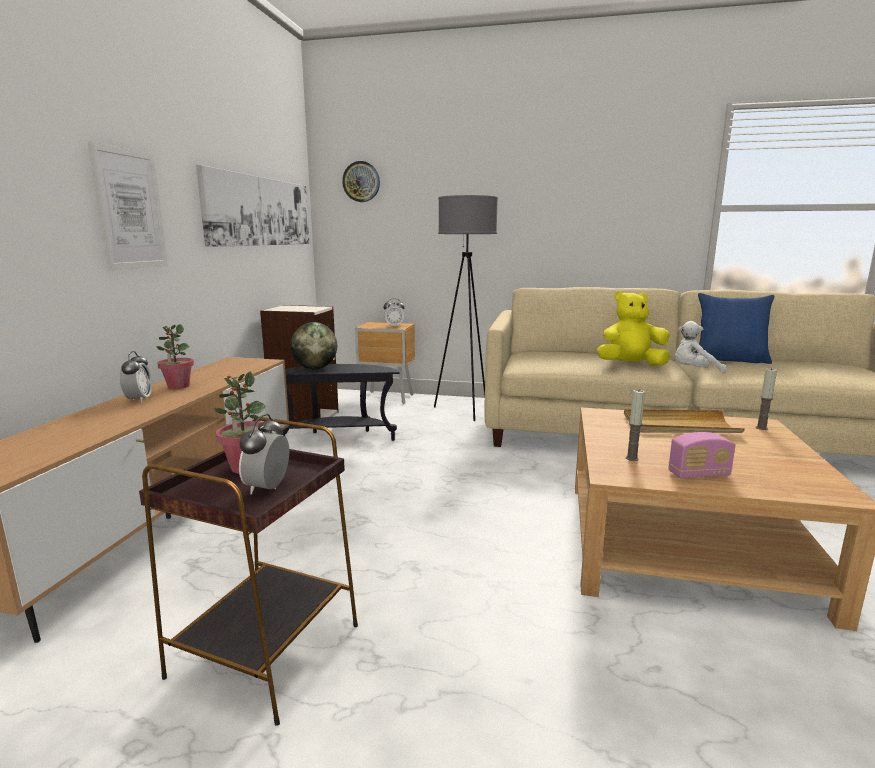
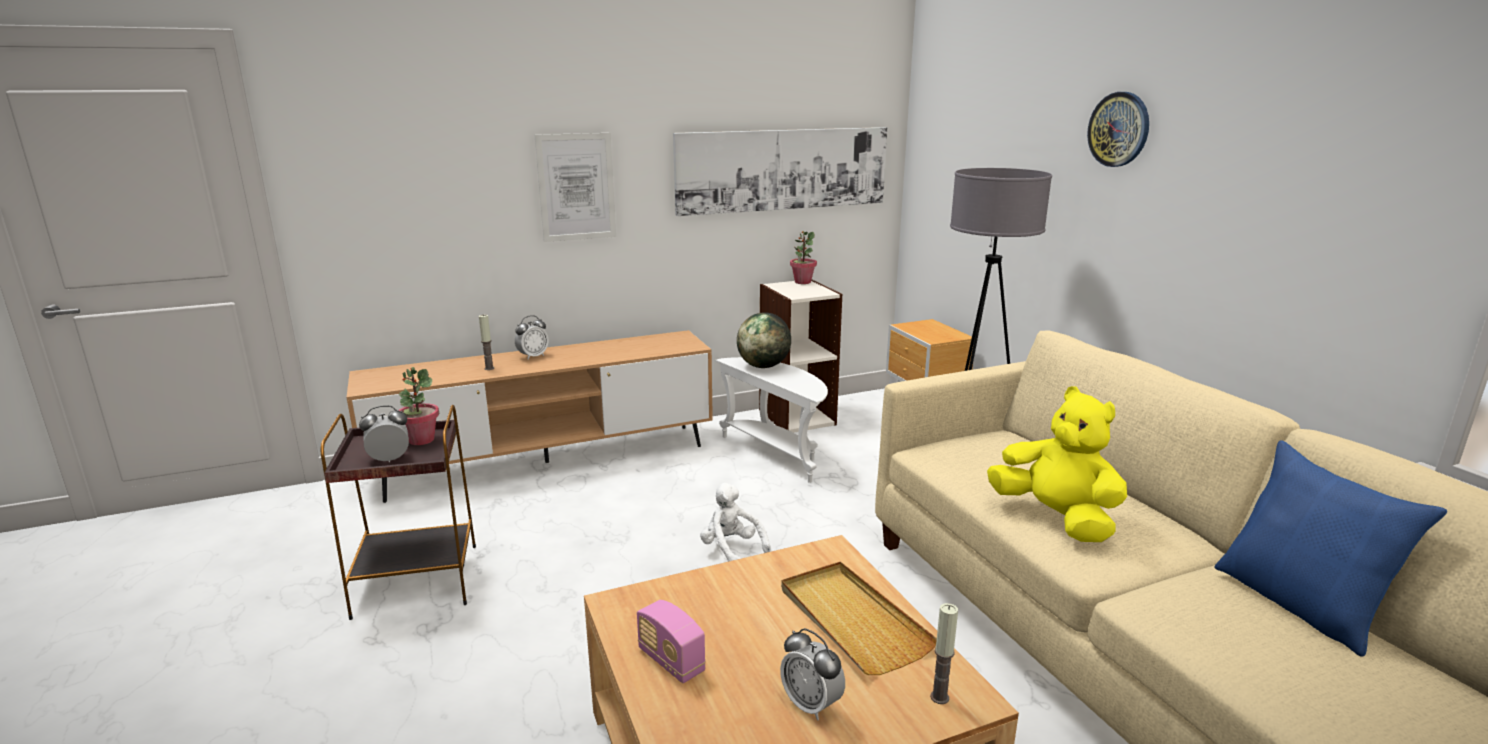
camera: 55 degrees right, 5 degrees up
(178, 386) = (579, 352): potted plant -> potted plant (802, 282)
(340, 437) = (776, 453): black side table -> white side table
(361, 181) = (951, 124): wall clock -> wall clock (1119, 129)
(394, 326) = (934, 336): alarm clock -> alarm clock (811, 705)
(632, 458) = (681, 606): candle -> candle (489, 368)
(694, 371) = (1131, 580): white plush toy -> white plush toy (731, 549)

